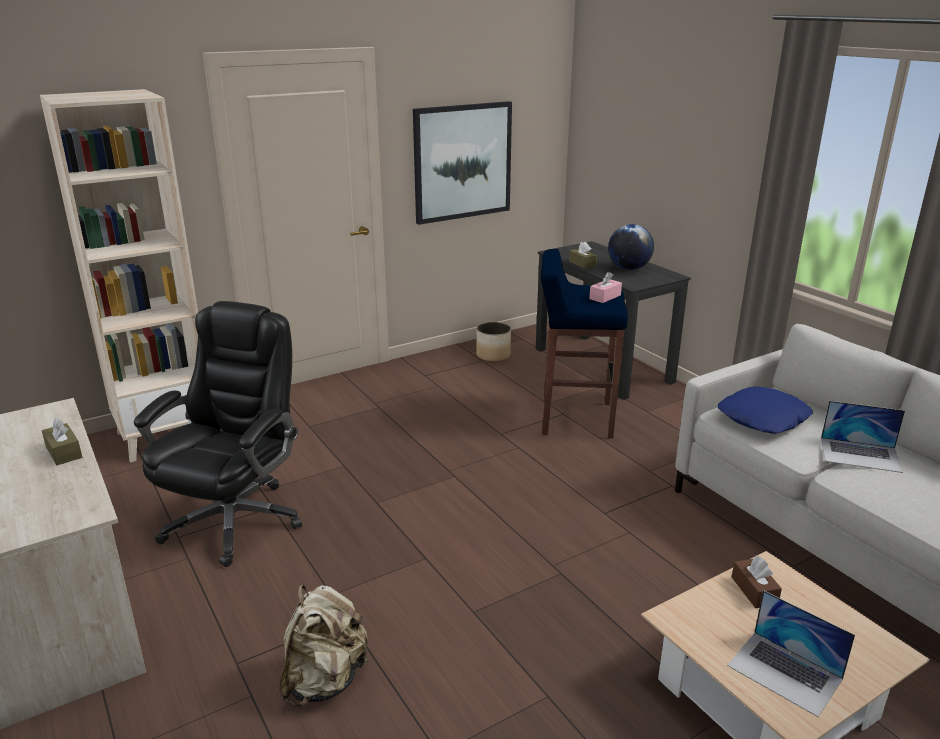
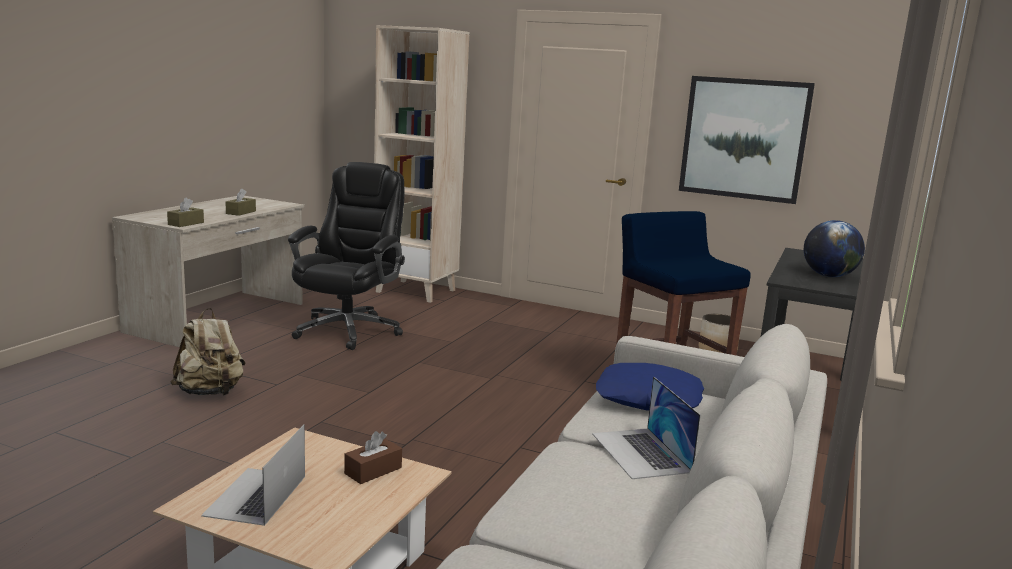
camera: 55 degrees right, 10 degrees down
(235, 519) = (349, 330): black office chair -> black office chair turned 60 degrees counterclockwise
(582, 264) = (793, 261): brown tissue box -> brown tissue box (186, 223)
(605, 297) = (701, 266): pink tissue box -> none

